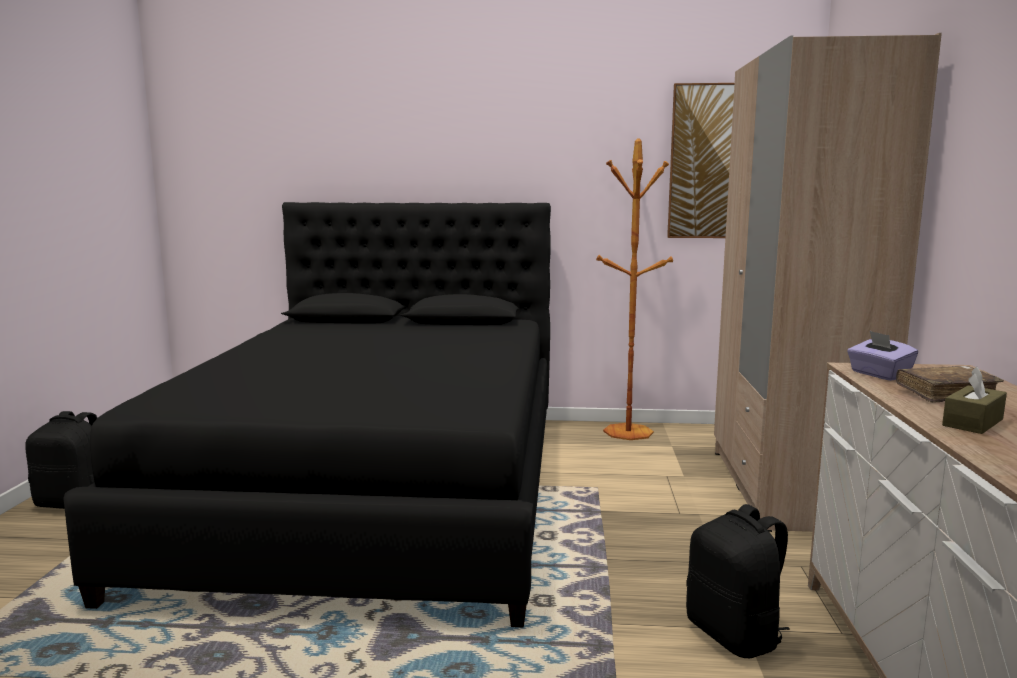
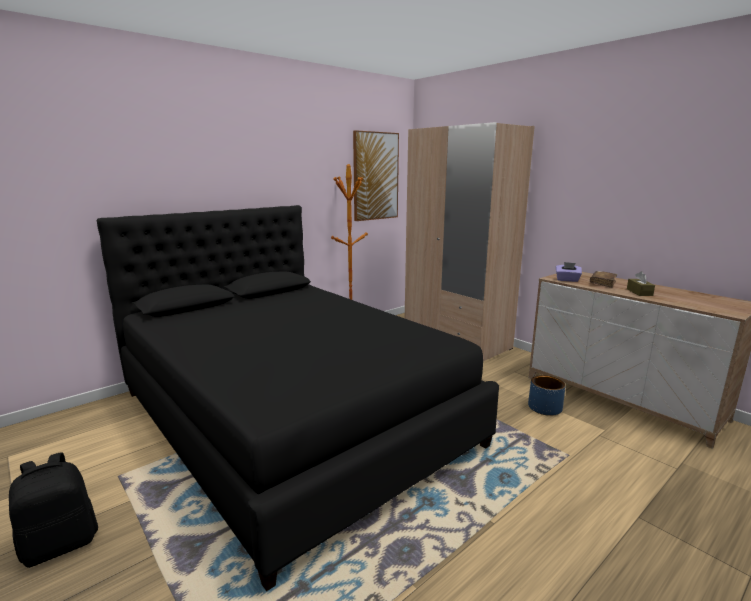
camera: 45 degrees left, 5 degrees up
(735, 635) = (545, 408): black backpack -> blue planter

